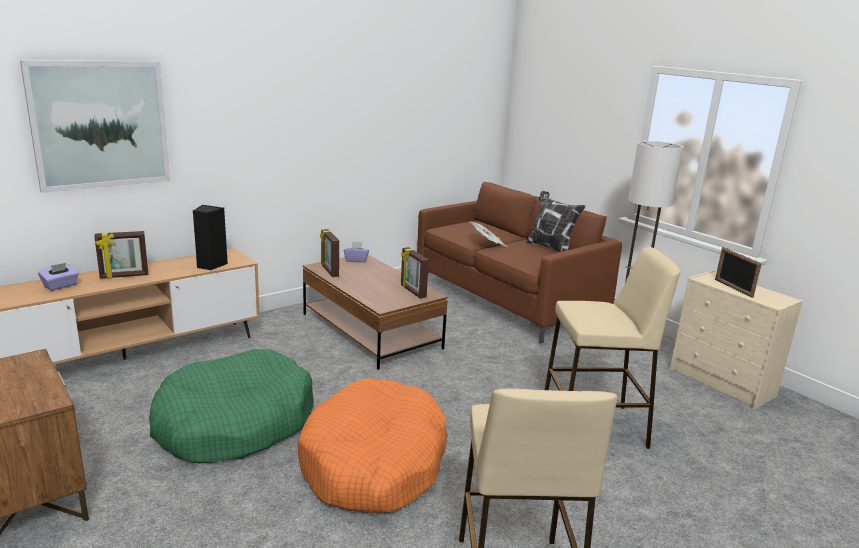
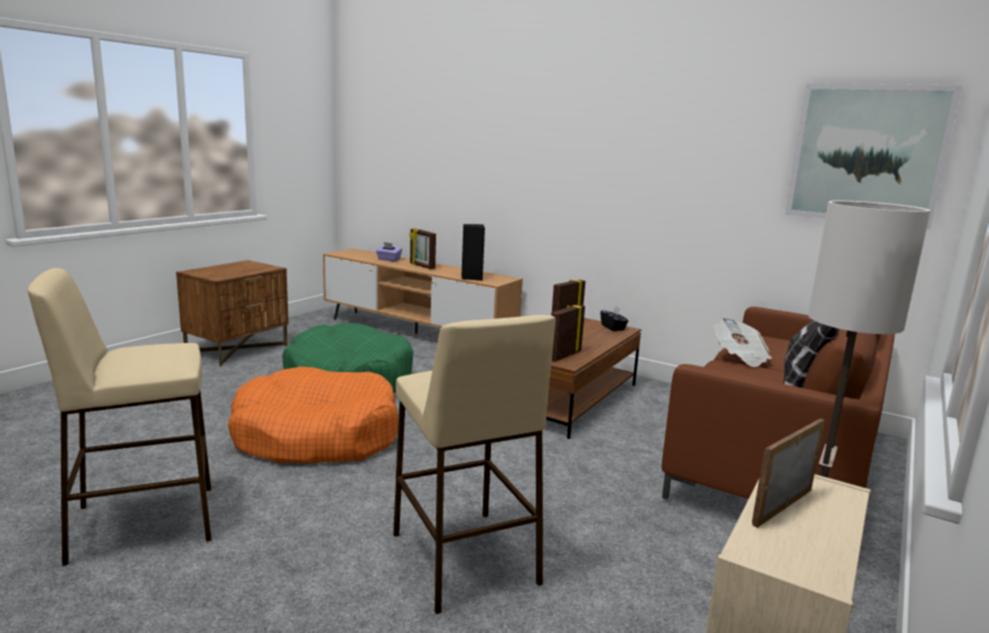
camera: 70 degrees right, 5 degrees down
(100, 124) = (445, 149): picture -> picture (867, 154)
(356, 260) = (613, 327): purple tissue box -> black tissue box

